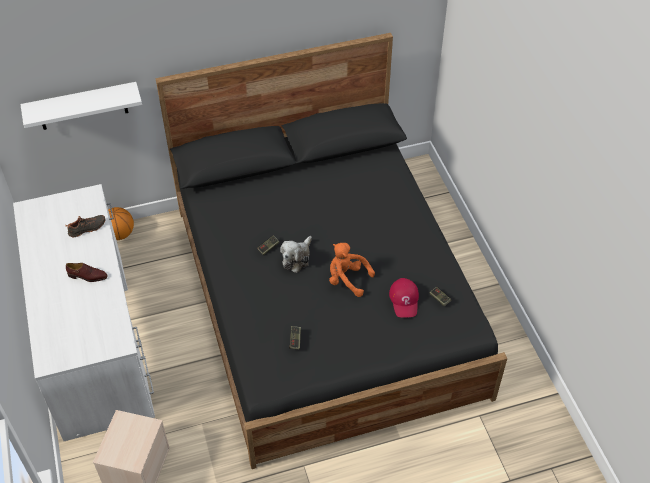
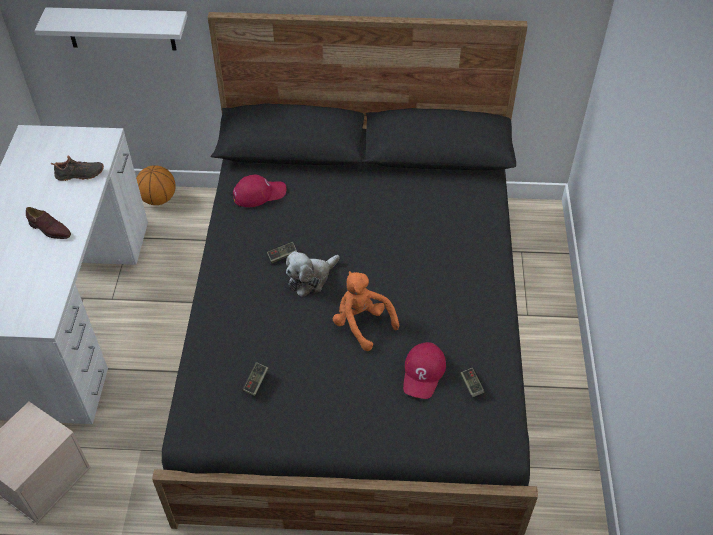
camera: 20 degrees right, 0 degrees up
(228, 207) = (259, 194): none -> red cap

